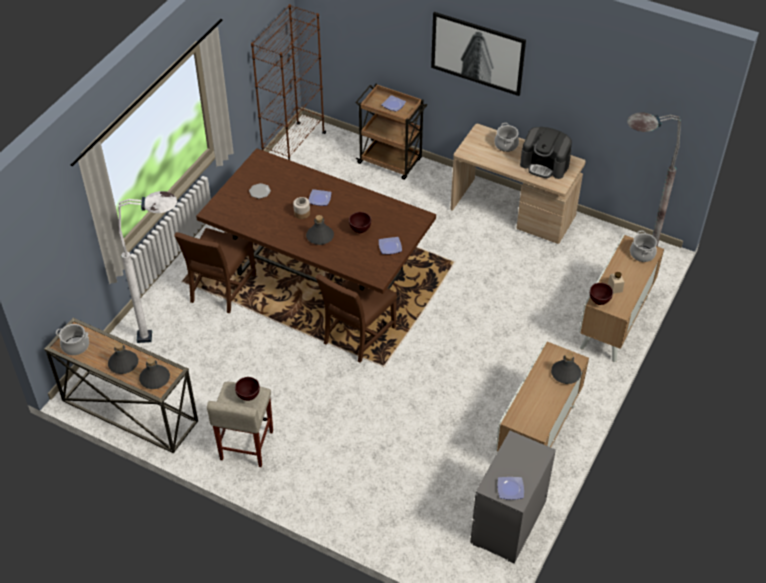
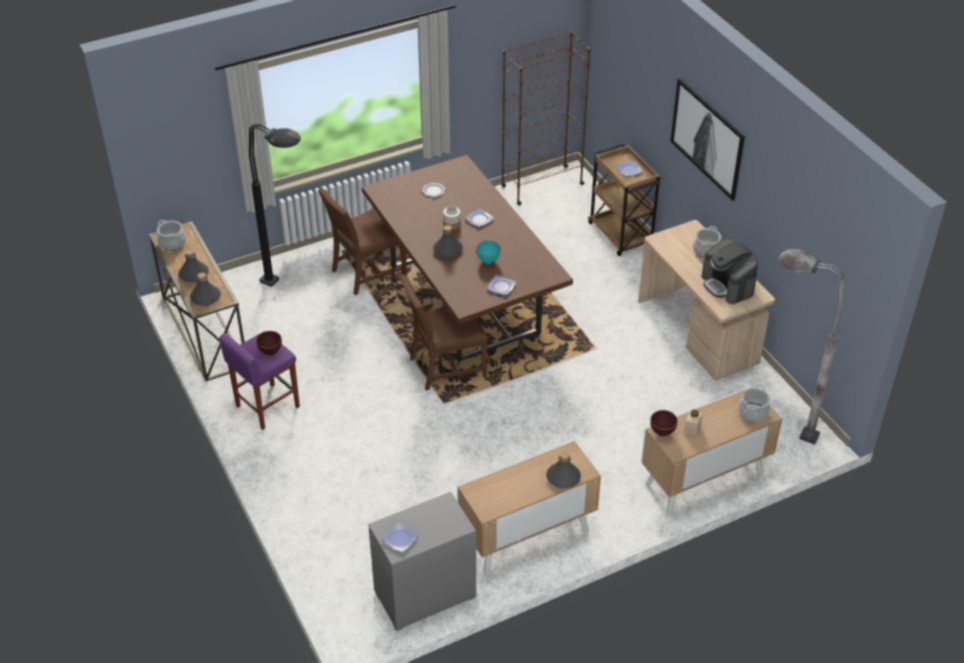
camera: 35 degrees right, 5 degrees down
(173, 336) = (293, 291): white floor lamp -> black floor lamp
(246, 446) = (266, 407): beige stool -> purple stool
(360, 231) = (488, 262): brown bowl -> turquoise bowl

